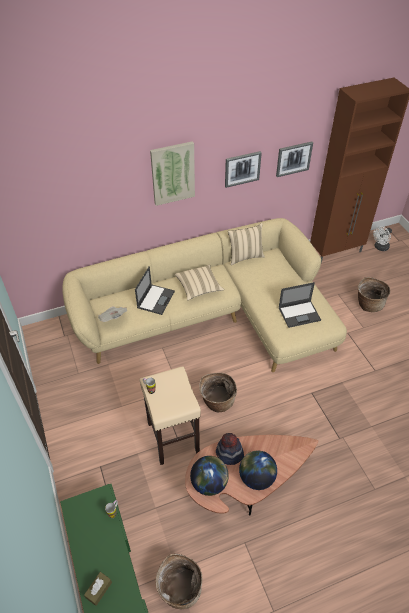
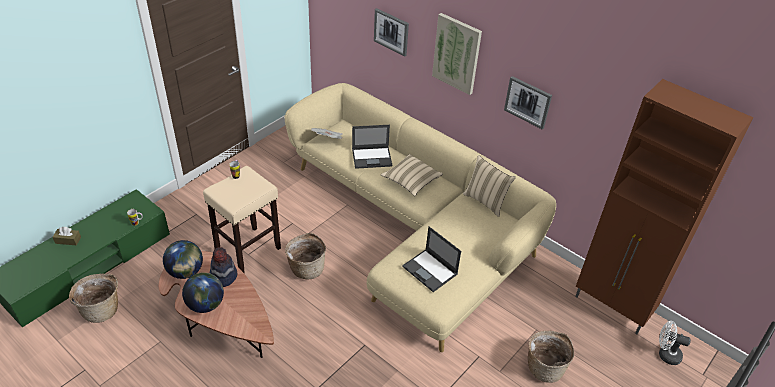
camera: 60 degrees right, 5 degrees down
(293, 158) = (591, 135): picture -> picture (391, 31)

